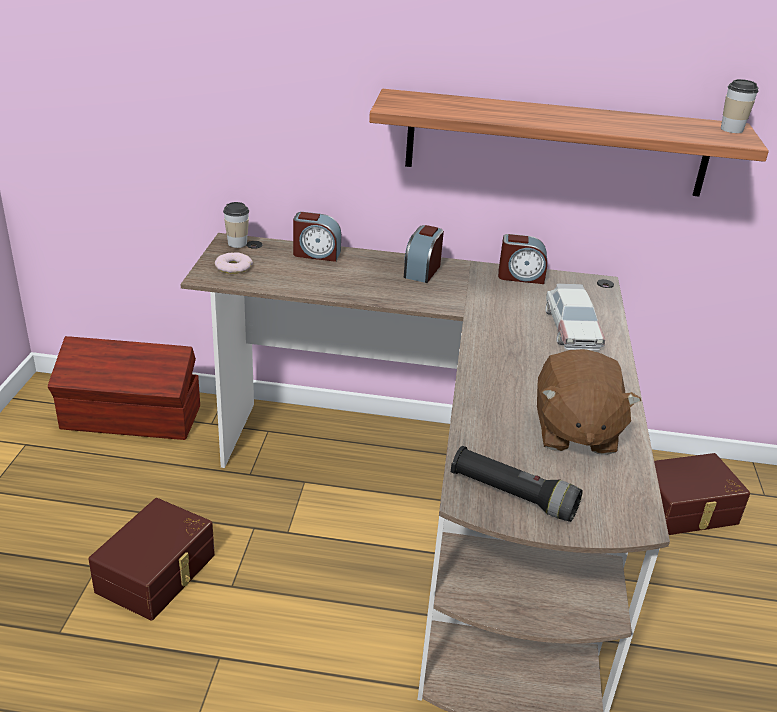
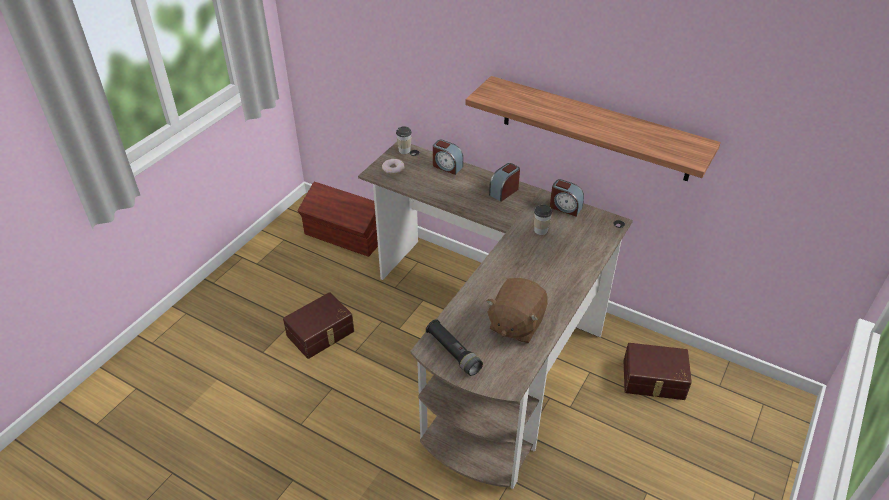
camera: 25 degrees right, 10 degrees up
(571, 328) = (569, 253): toy car -> none
(731, 129) = (698, 147): cup -> cup (541, 230)

